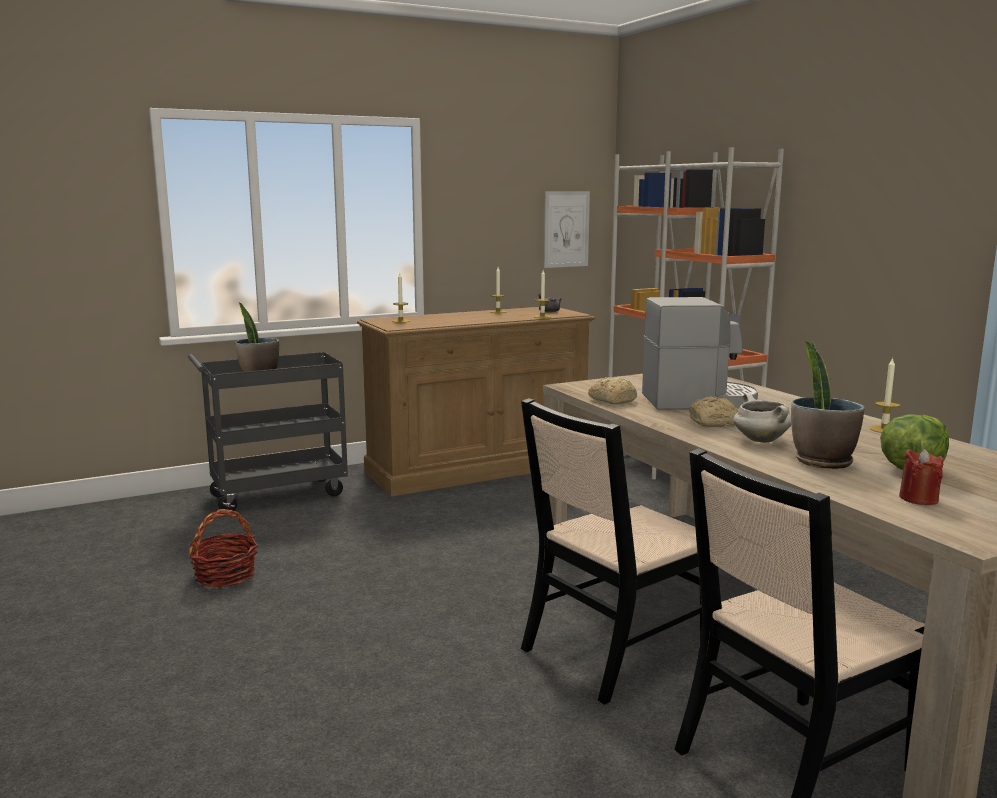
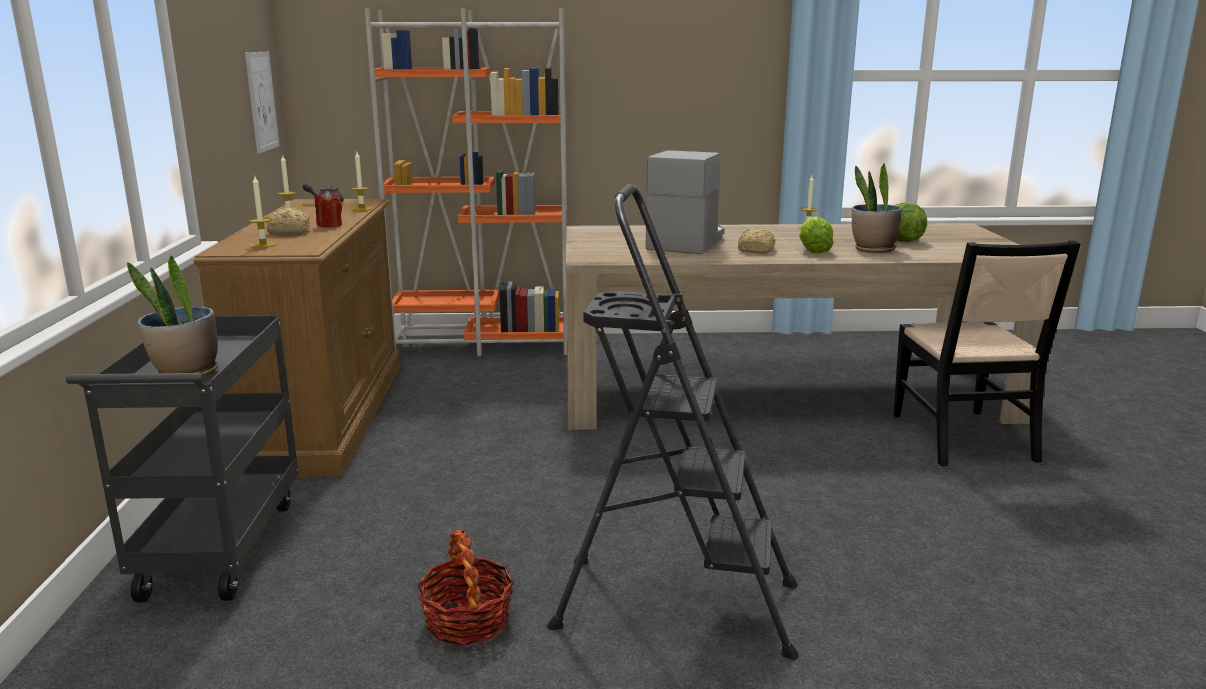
camera: 65 degrees left, 5 degrees up
(274, 638) = (673, 603): none -> step ladder
(612, 400) = (655, 258): bread -> bread (287, 232)
(615, 652) = (799, 451): chair -> none
(760, 440) = (813, 250): white cooking pot -> lettuce
(918, 499) = (956, 250): red candle -> red candle (329, 225)

